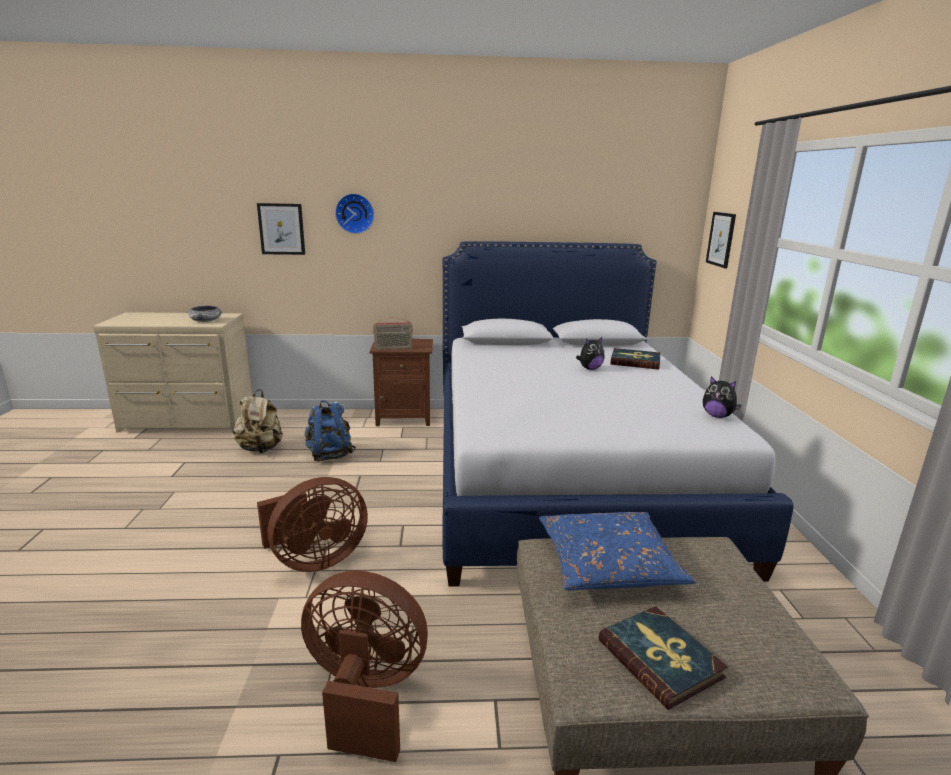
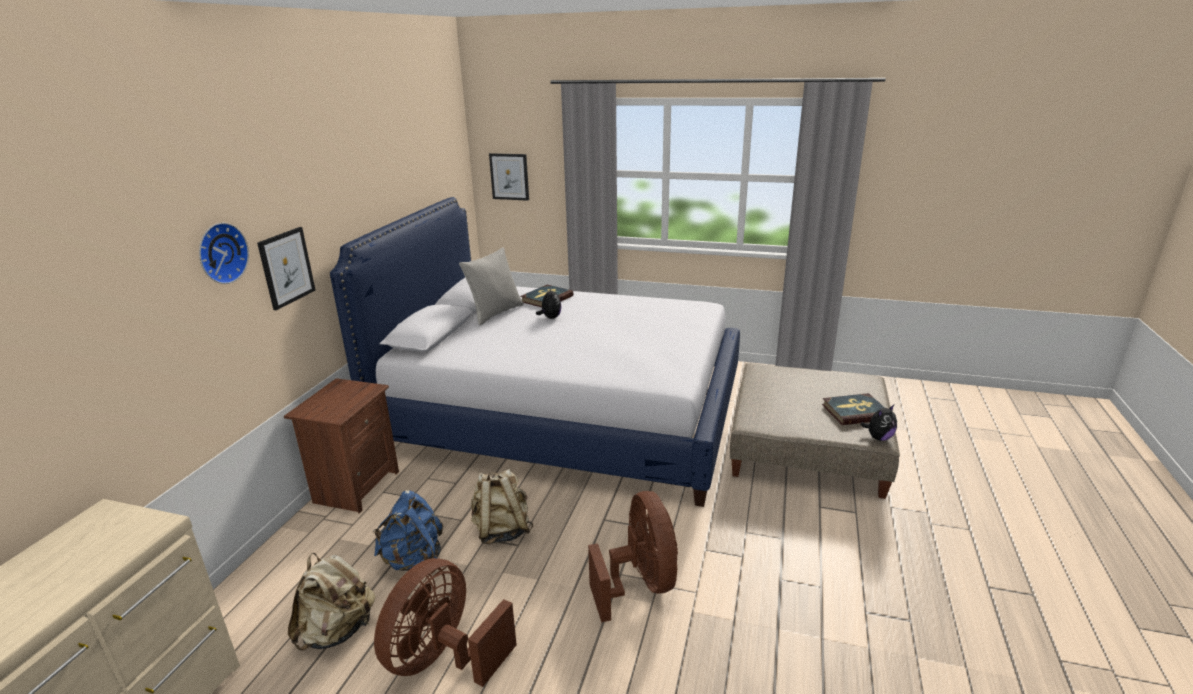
camera: 70 degrees left, 5 degrees up
(206, 321) = (116, 538): bowl -> none
(281, 229) = (124, 319): picture -> picture (286, 267)
(365, 694) = (813, 564): brown fan -> brown fan (444, 658)
(372, 480) = (501, 530): none -> beige backpack
(393, 348) = (349, 407): radio -> none
(574, 350) = (495, 313): none -> grey pillow
(608, 563) = (771, 404): blue pillow -> none
(717, 416) = (674, 302): plush toy -> plush toy (878, 438)

